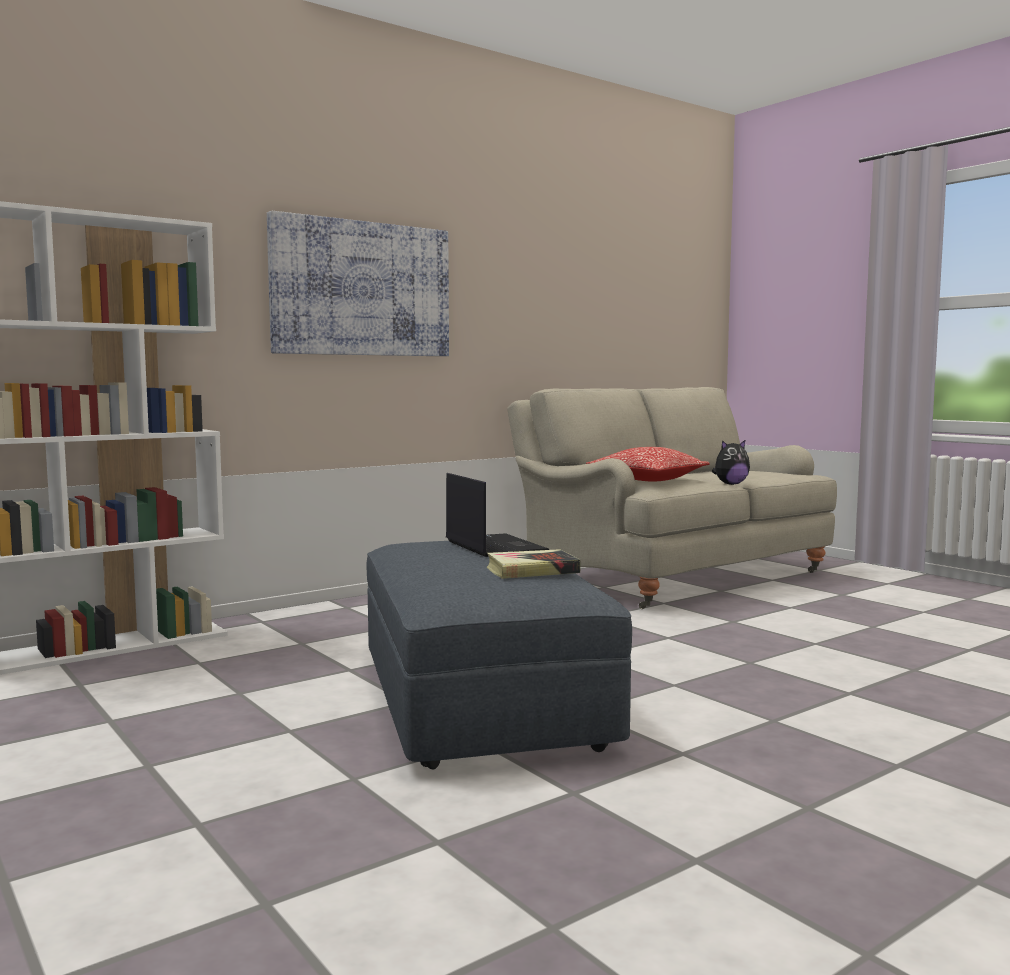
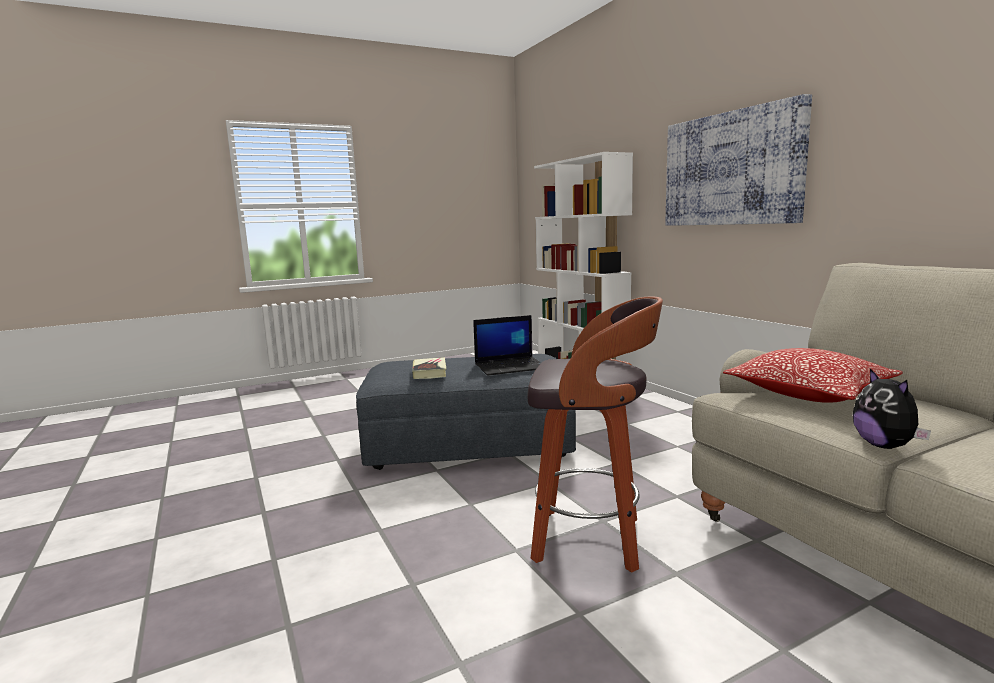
camera: 100 degrees right, 5 degrees up
(708, 641) = (590, 540): none -> stool

